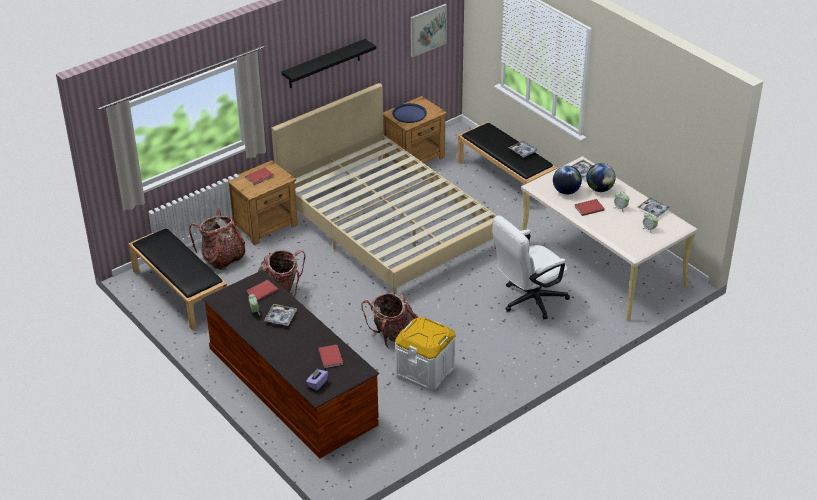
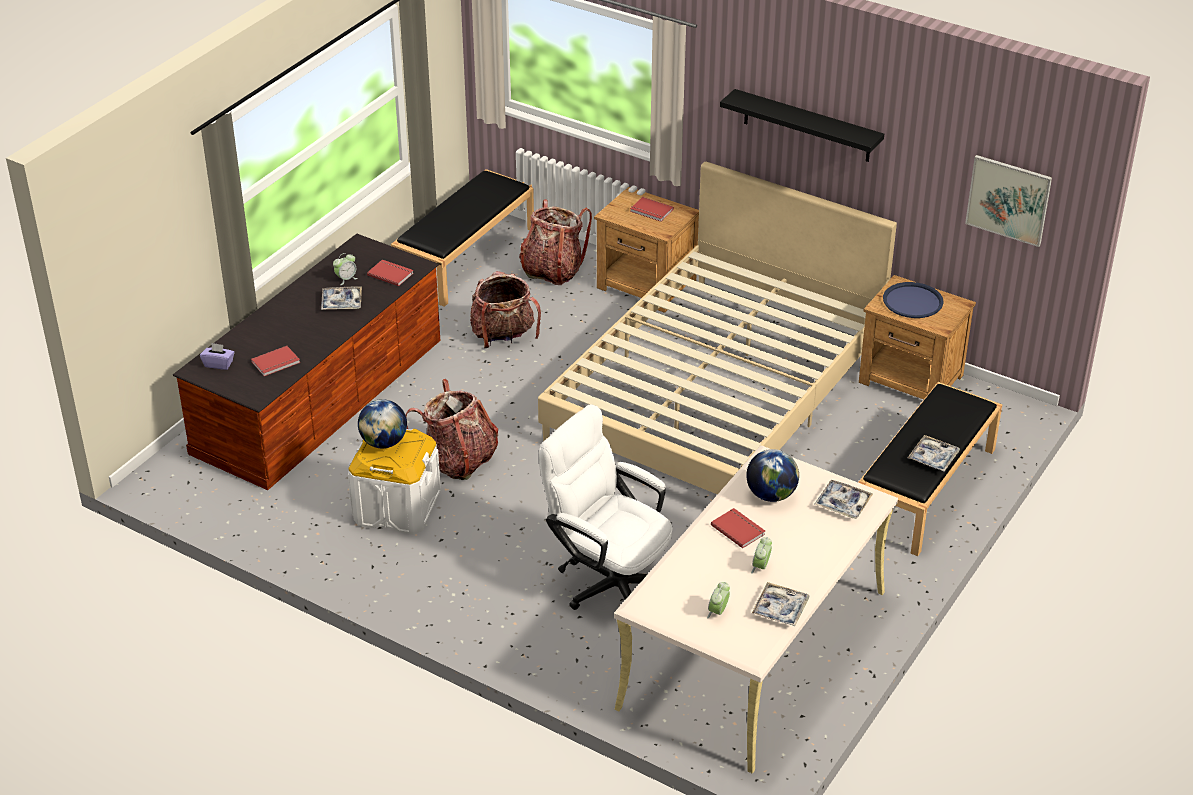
camera: 70 degrees right, 0 degrees up
(599, 189) = (802, 532): globe -> globe (384, 442)

